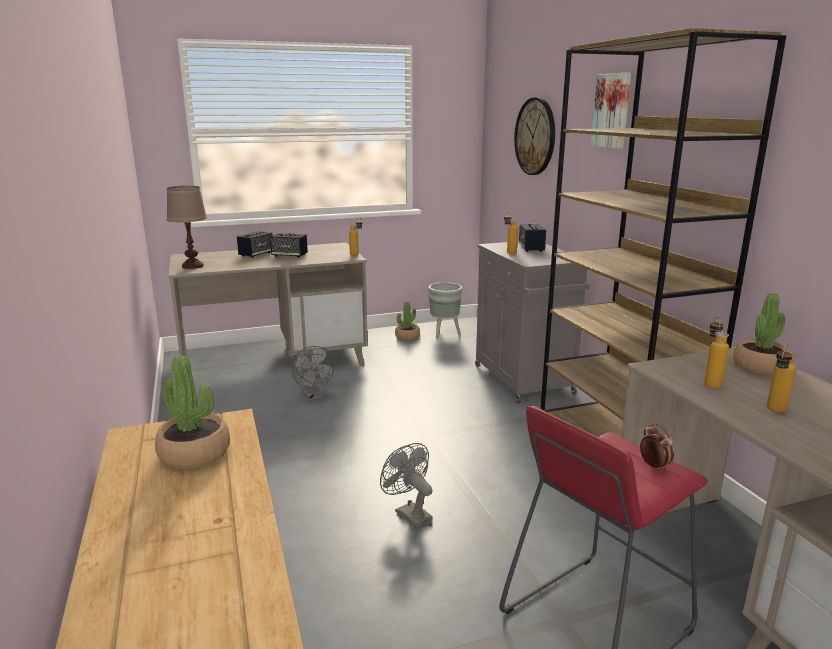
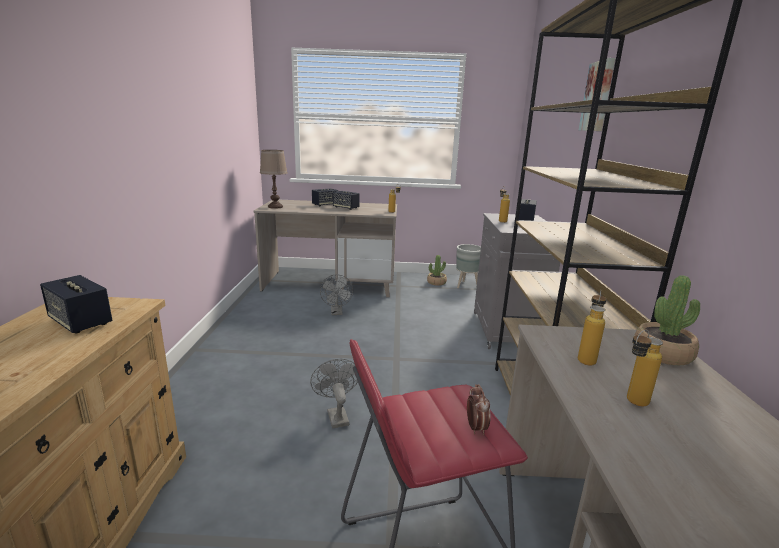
camera: 20 degrees right, 0 degrees up
(195, 453) = (80, 322): potted plant -> speaker
(535, 136) = (549, 126): wall clock -> none

